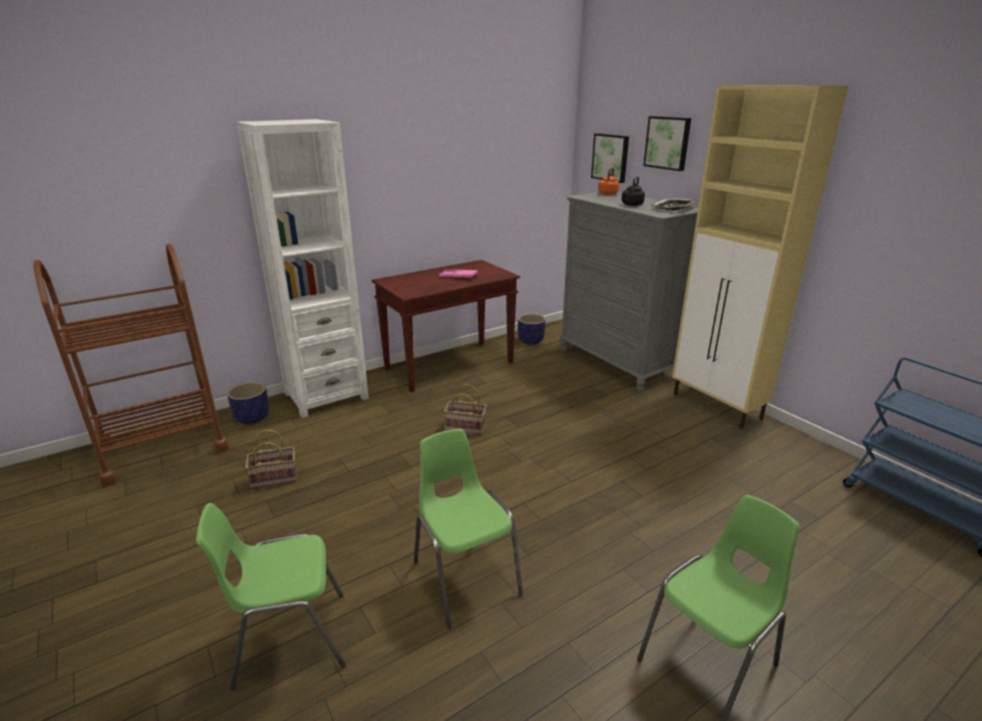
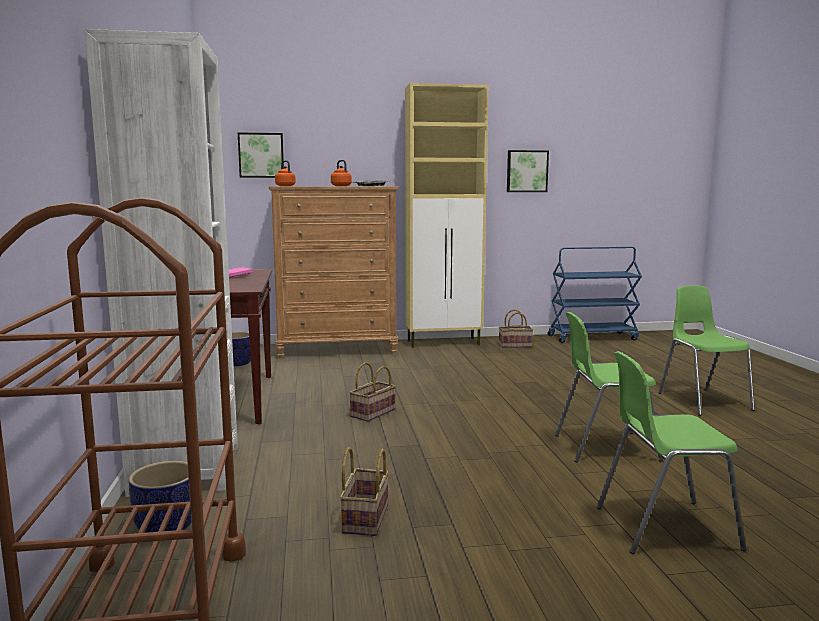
camera: 65 degrees left, 15 degrees down
(290, 639) = (663, 527): green chair -> green chair turned 75 degrees clockwise
(617, 363) = (337, 349): grey dresser -> brown dresser
(632, 204) = (340, 186): black kettle -> orange kettle
(668, 143) = (331, 136): picture -> picture (526, 171)
(777, 453) = (516, 345): none -> basket

